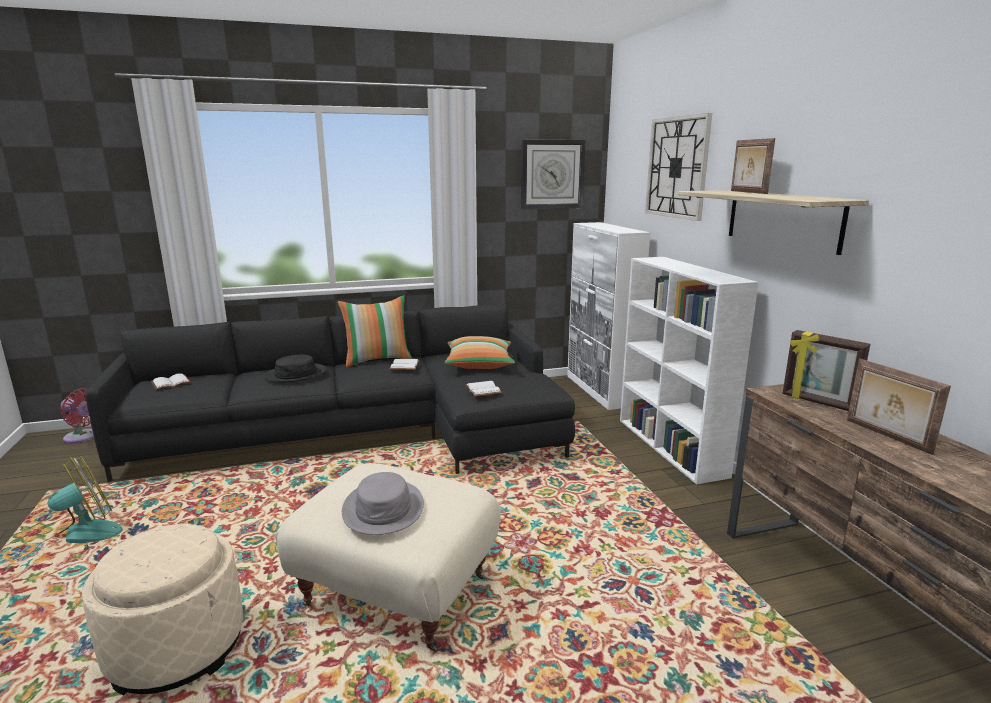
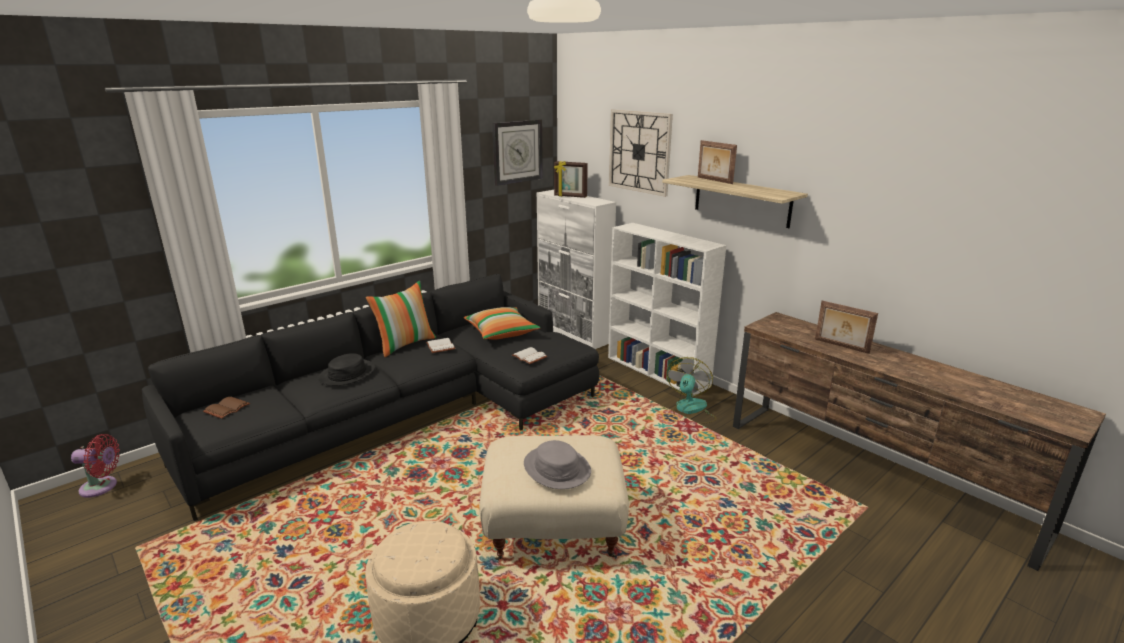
camera: 25 degrees left, 5 degrees up
(79, 539) = (232, 576): fan -> fan (690, 410)
(171, 383) = (227, 408): white book -> brown book
(817, 402) = (791, 329): picture frame -> picture frame (570, 196)

